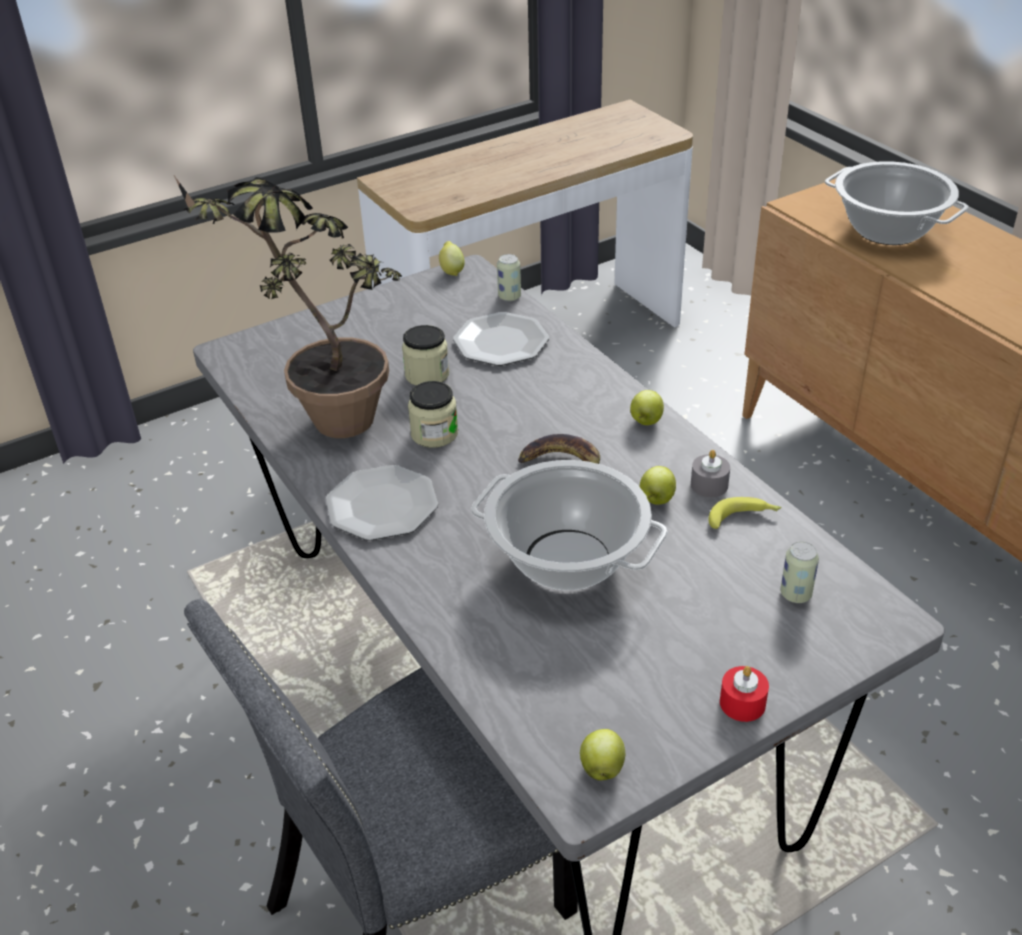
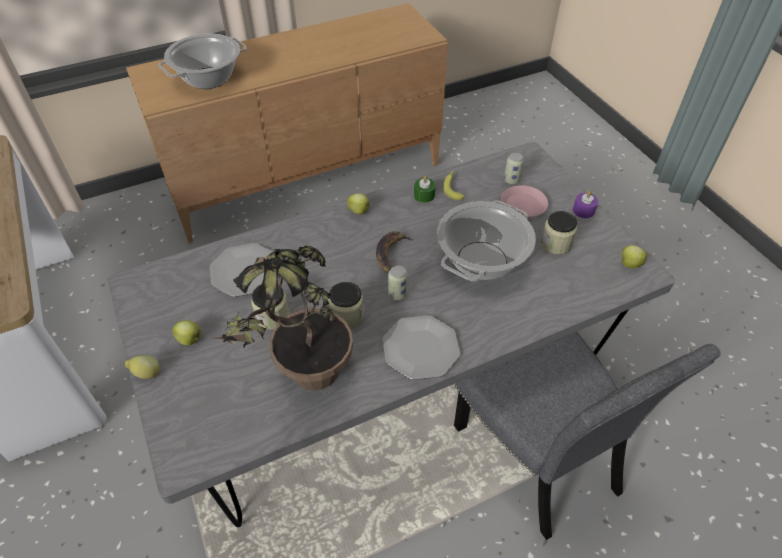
camera: 85 degrees left, 10 degrees up
(452, 271) = (127, 293): lemon -> lemon (146, 374)
(509, 297) = (185, 261): can -> can (397, 294)
(633, 657) = (556, 243): none -> jar
(657, 499) = (433, 217): apple -> apple (190, 340)
(709, 485) = (424, 195): grey candle -> green candle
(726, 612) = (523, 205): none -> pink plate
(742, 703) = (583, 210): red candle -> purple candle

